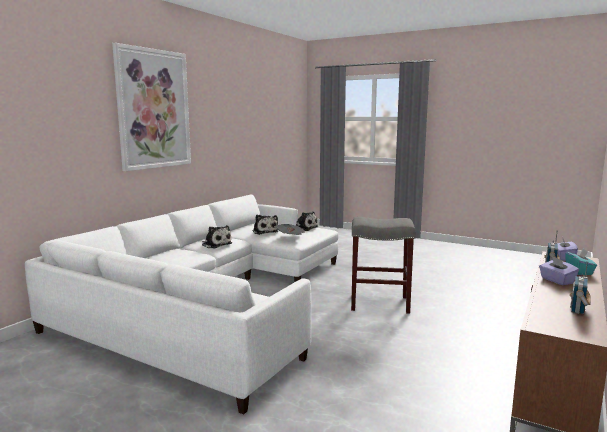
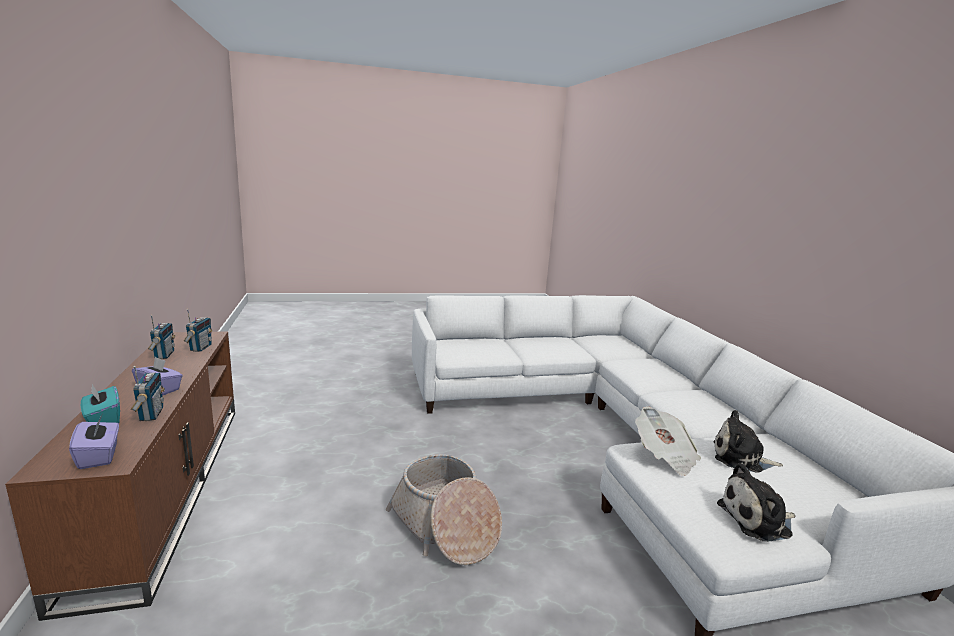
camera: 135 degrees right, 5 degrees up
(154, 109) = (795, 192): picture -> none
(216, 244) = (682, 399): plush toy -> none
(380, 303) = (445, 526): grey stool -> basket
(544, 310) = (200, 348): none -> radio

